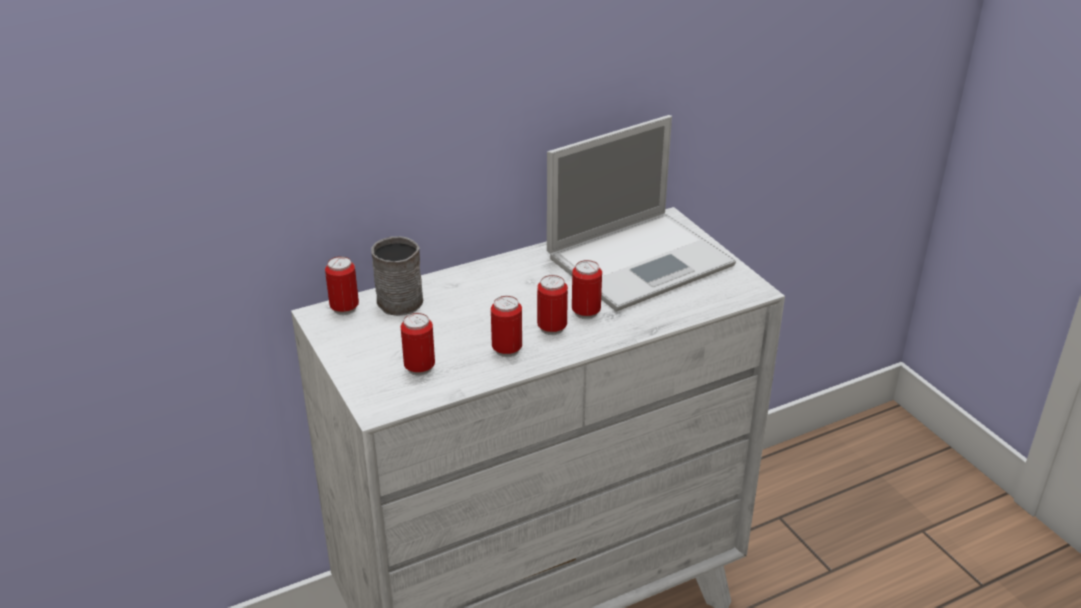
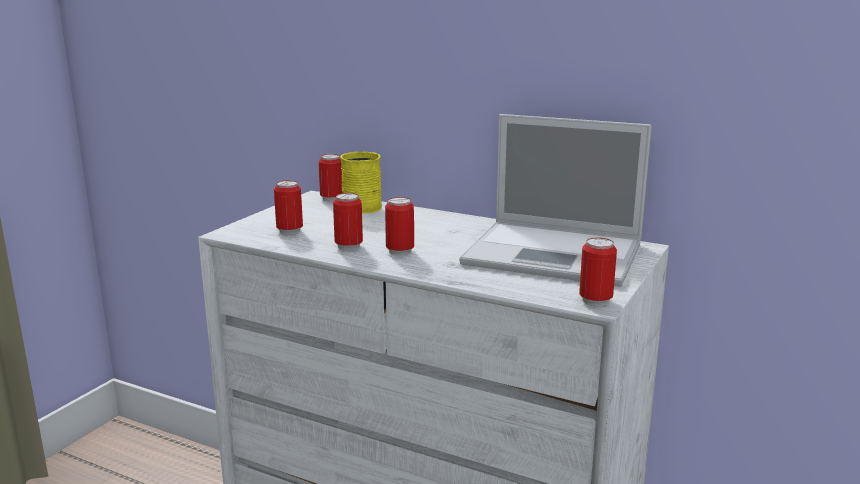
camera: 55 degrees right, 15 degrees down
(397, 298) = (365, 206): grey mug -> yellow mug
(586, 312) = (441, 256): can -> can (595, 301)

